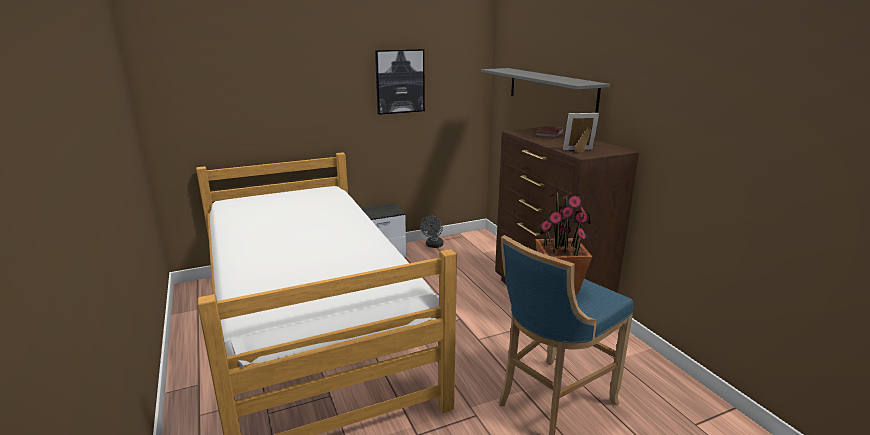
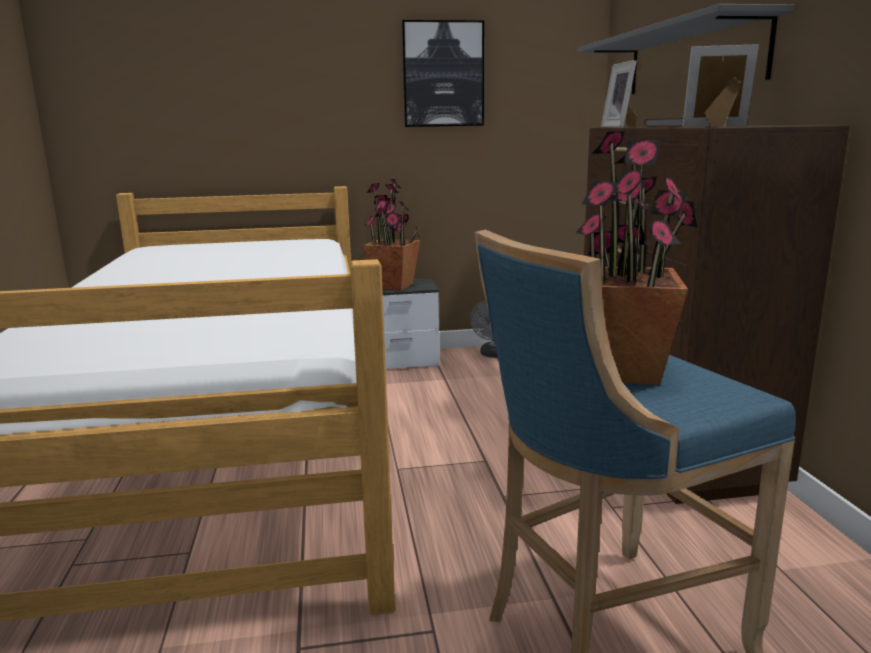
camera: 15 degrees right, 5 degrees down
(376, 212) = (393, 286): none -> potted plant
(521, 134) = (620, 127): none -> picture frame

